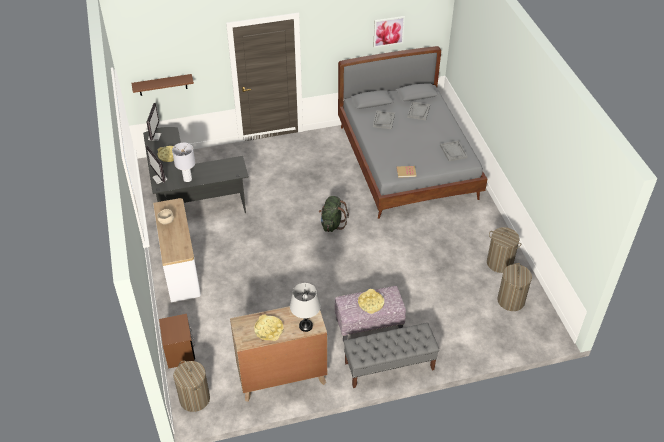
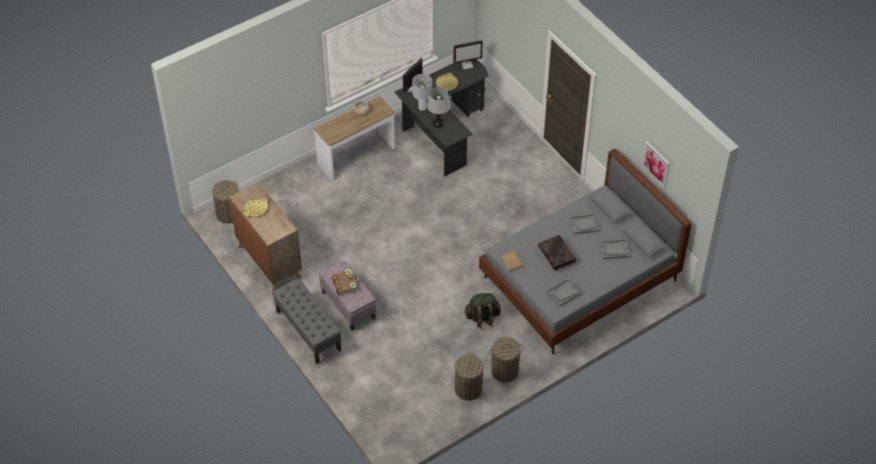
camera: 70 degrees right, 5 degrees up
(162, 85) = (502, 35): brown shelf -> none
(180, 352) = (269, 188): brown nightstand -> none
(306, 326) = (268, 230): grey table lamp -> grey table lamp (438, 123)
(332, 224) = (460, 244): green backpack -> green backpack (482, 317)
(370, 303) = (345, 285): yellow tray -> book
(410, 144) = (557, 255): none -> brown pillow
(511, 301) = (422, 407): laundry basket -> laundry basket (504, 371)

